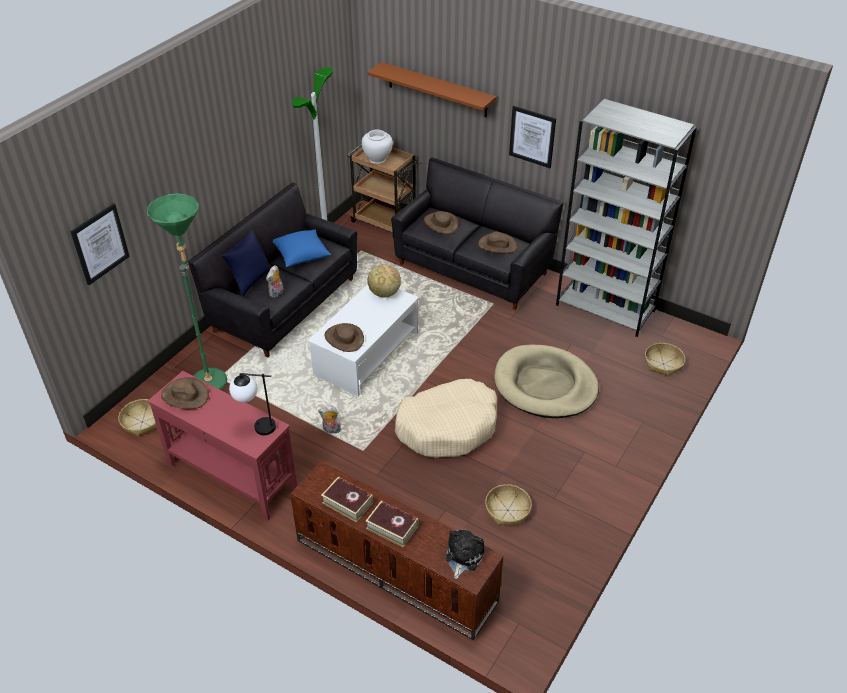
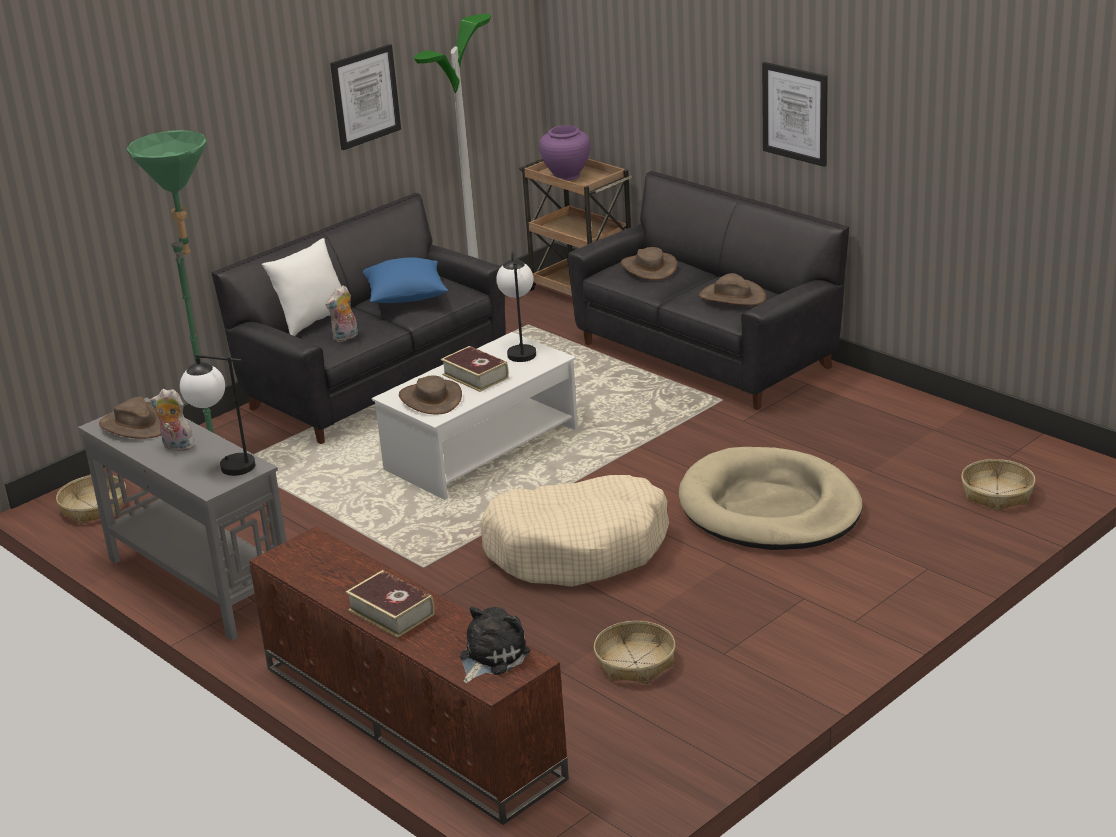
camera: 15 degrees right, 15 degrees down
(100, 244) = (58, 197): picture -> picture (365, 96)
(231, 475) = (200, 581): red console table -> grey console table
(250, 281) = (312, 321): blue pillow -> white pillow
(331, 430) = (382, 539): plush toy -> plush toy (176, 446)
(347, 503) = (334, 578): book -> book (475, 376)
(377, 159) = (566, 176): white vase -> purple vase
(384, 293) = (520, 350): globe -> table lamp
(437, 90) = (655, 51): brown shelf -> none
(606, 308) = (920, 416): grey bookcase -> none

